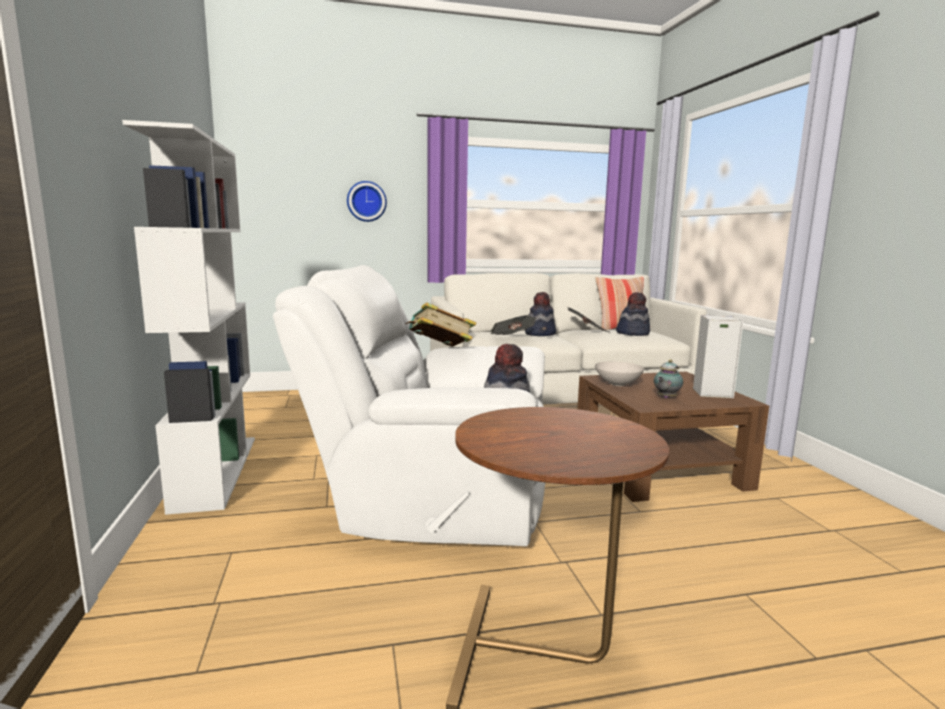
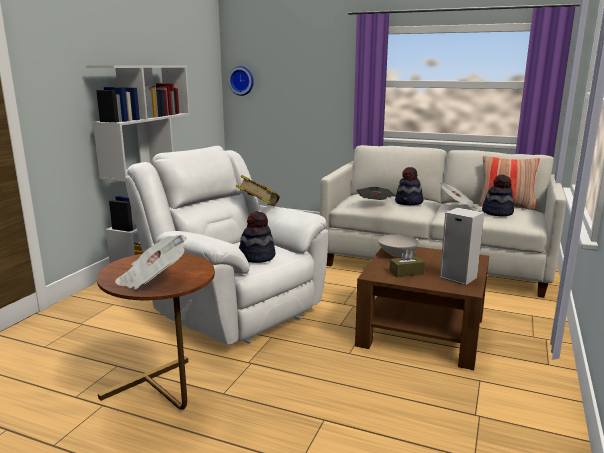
camera: 35 degrees right, 5 degrees up
(366, 201) = (313, 83): wall clock -> wall clock (242, 80)
(587, 446) = (152, 279): none -> newspaper
(665, 398) = (406, 272): teapot -> brown tissue box

